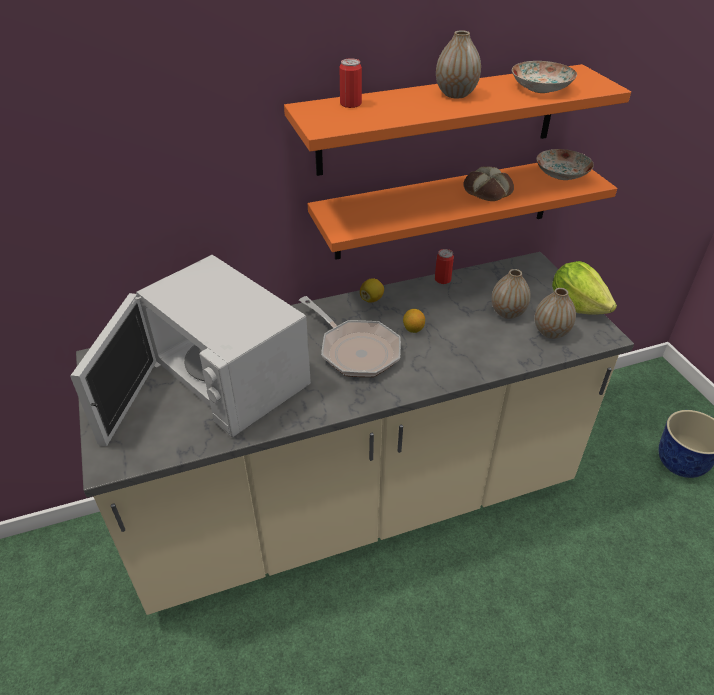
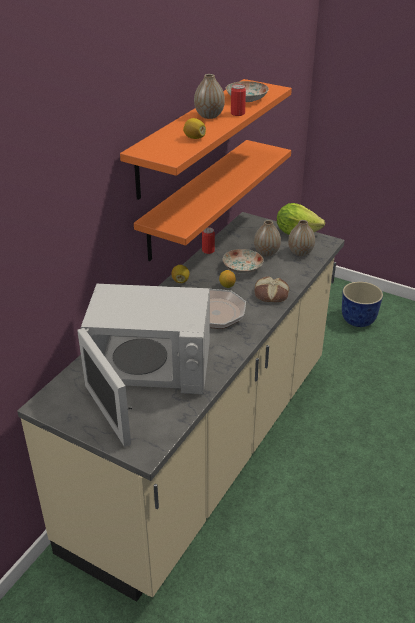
camera: 40 degrees left, 5 degrees down
(350, 104) = (161, 140): can -> can (237, 113)
(391, 113) = (194, 138): none -> lemon
(486, 191) = (228, 176): bread -> bread (271, 294)
(561, 174) = (254, 152): plate -> plate (242, 268)

